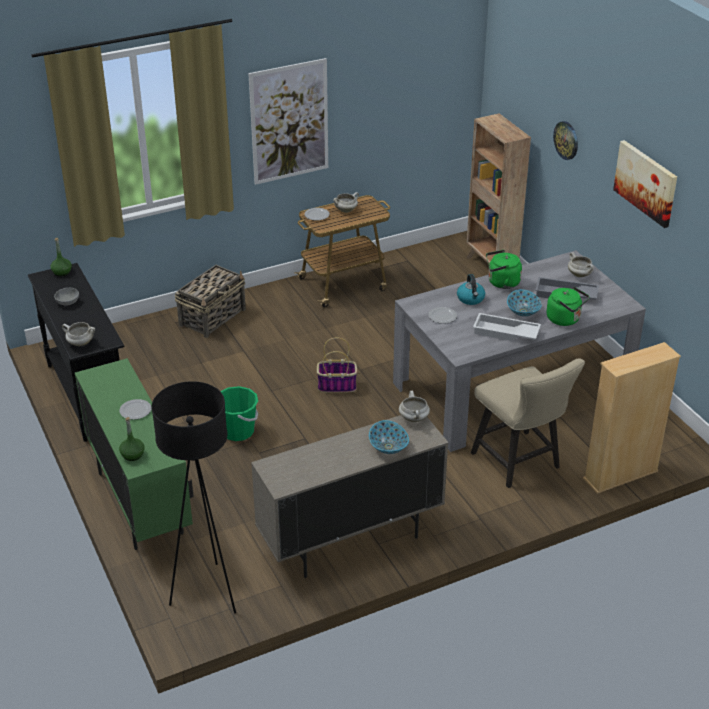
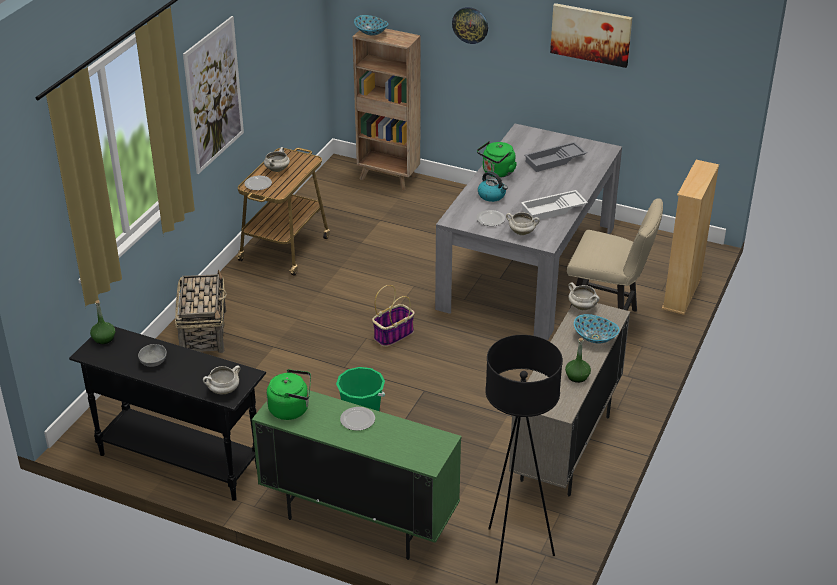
camera: 40 degrees left, 0 degrees up
(132, 455) = (410, 456): green bottle -> green bottle (577, 376)
(523, 311) = (543, 187): bowl -> bowl (371, 32)
(565, 319) = (580, 180): green kettle -> green kettle (291, 409)
(580, 275) = (544, 141): white cooking pot -> white cooking pot (522, 232)

